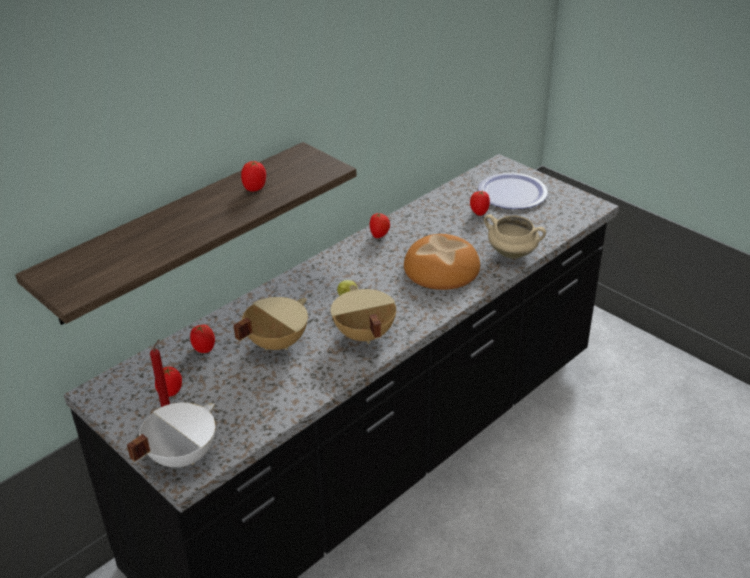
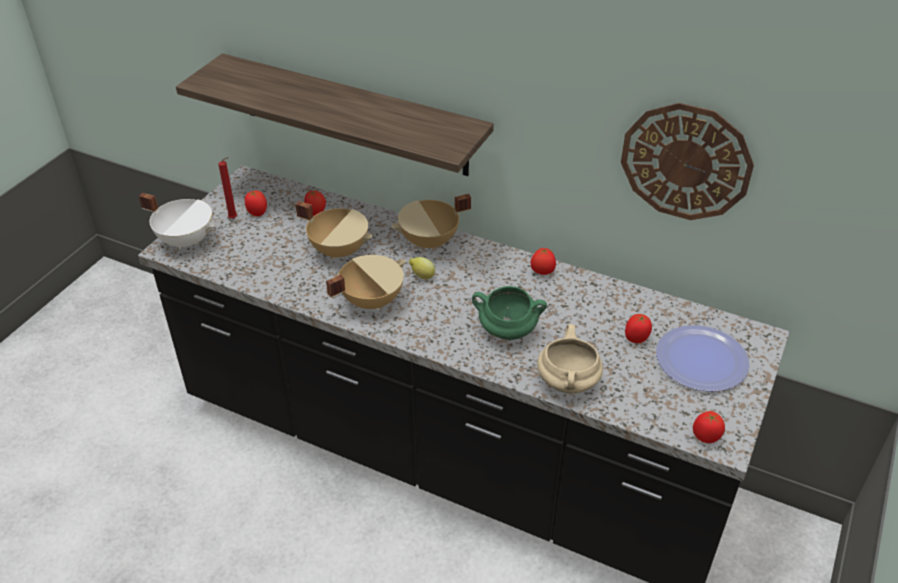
camera: 70 degrees right, 5 degrees up
(255, 188) = (389, 118): tomato -> tomato (705, 437)
(301, 285) = (429, 242): none -> beige cooking pot
(427, 75) = (685, 162): none -> wall clock
(441, 269) = (506, 331): bread -> green cooking pot

